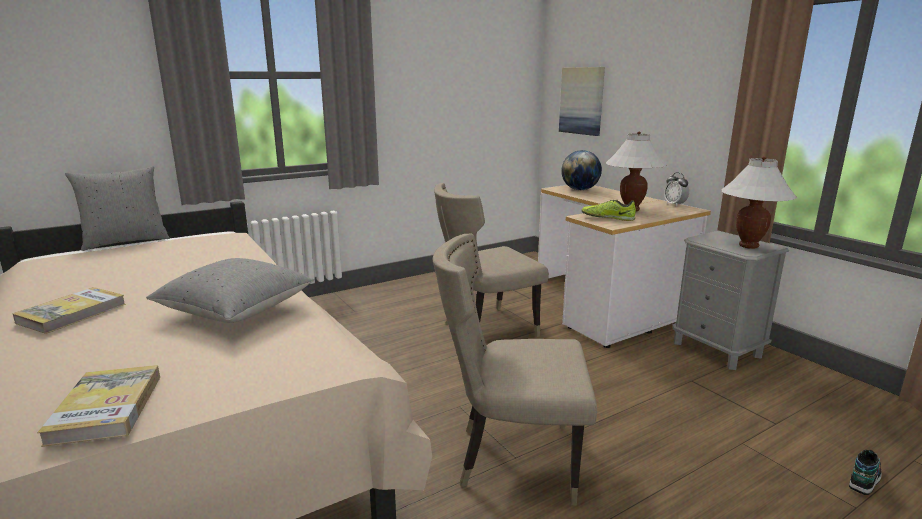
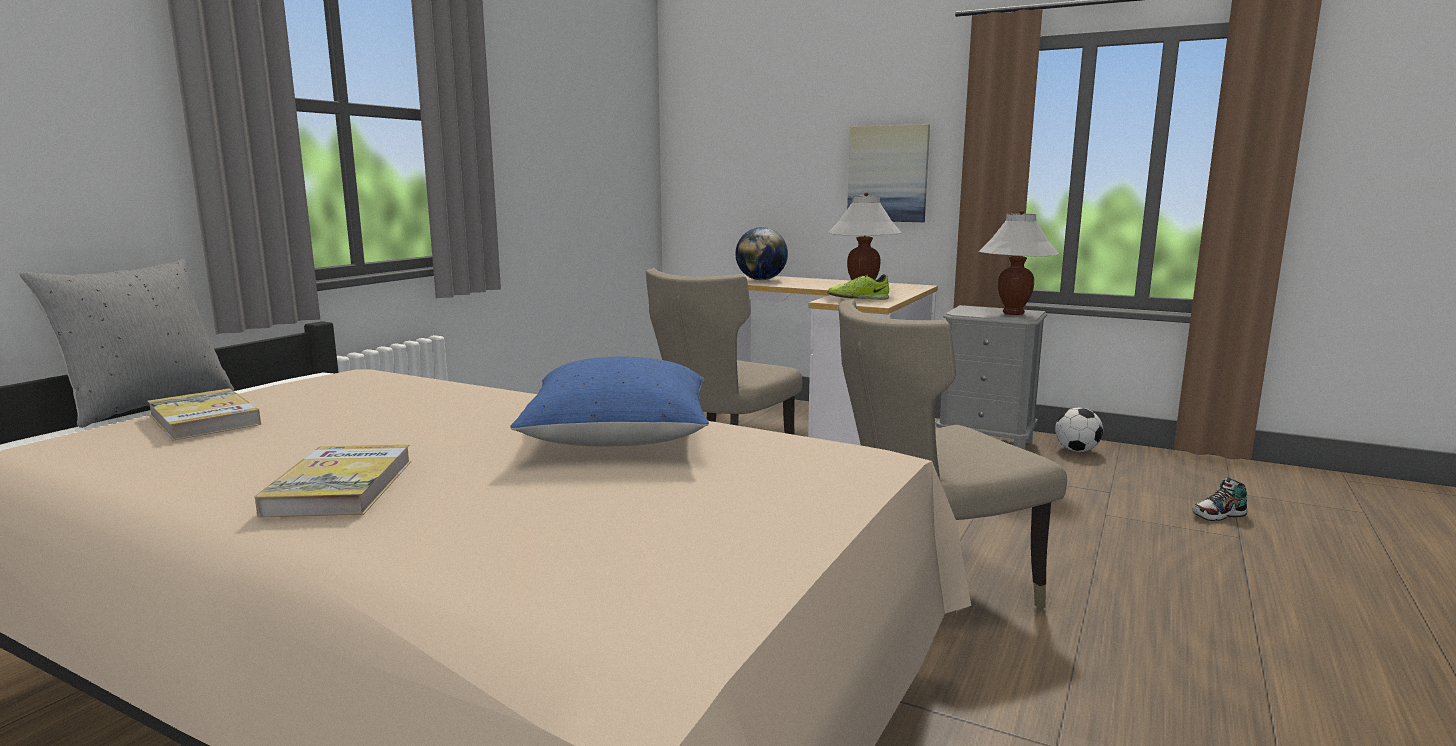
camera: 30 degrees left, 5 degrees down
(107, 408) = (712, 550): book -> book (204, 420)
(237, 311) = (618, 438): grey pillow -> blue pillow
(582, 101) = (732, 166): picture -> picture (888, 174)
(674, 205) = (893, 284): alarm clock -> none
(796, 376) = (1076, 450): none -> football
(863, 479) = (1218, 515): shoe -> shoe turned 120 degrees counterclockwise

